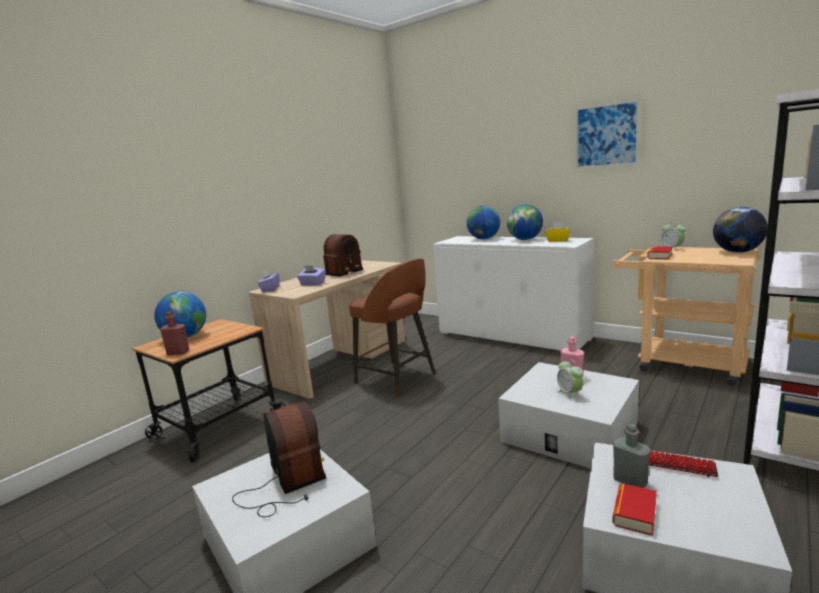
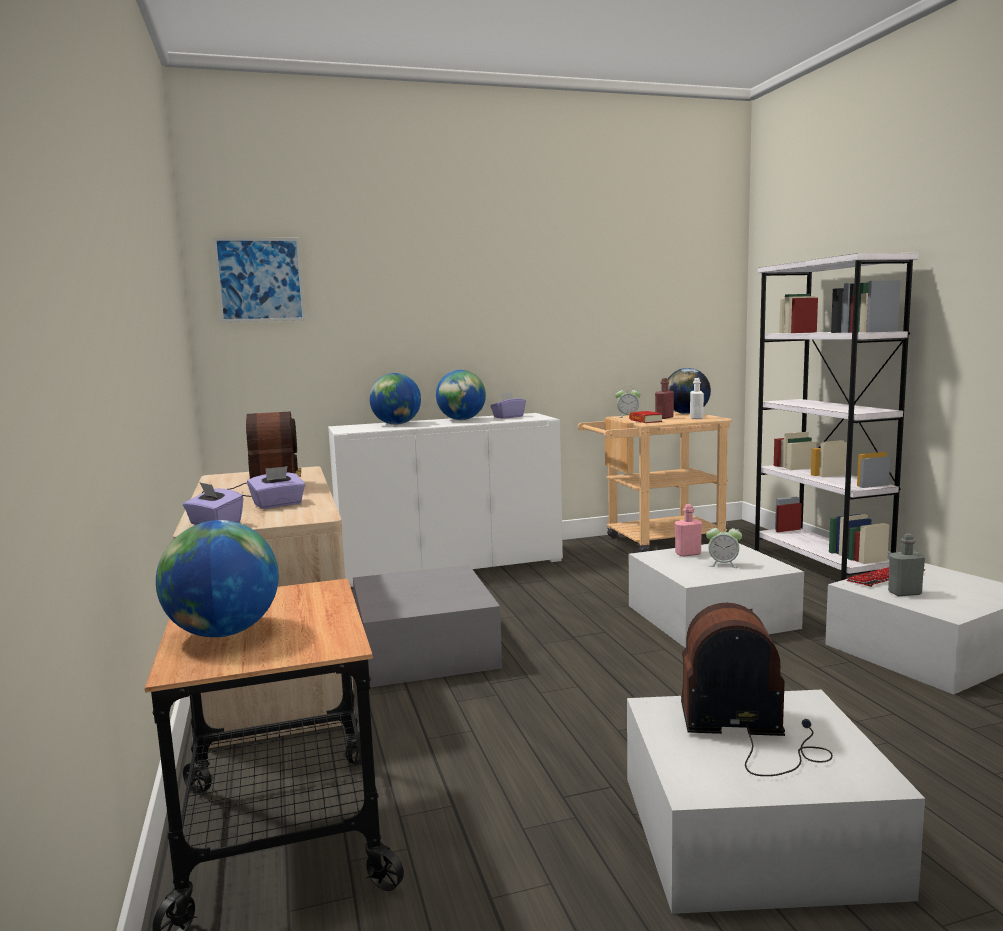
camera: 55 degrees left, 5 degrees down
(178, 352) = (324, 645): red bottle -> red bottle (664, 417)
(397, 378) = (424, 649): brown stool -> grey storage box
(557, 240) = (508, 417): yellow tissue box -> purple tissue box
(606, 135) = (543, 286): picture -> picture (260, 280)
(634, 513) = (952, 605): book -> none
(720, 259) = (696, 418): none -> white bottle

